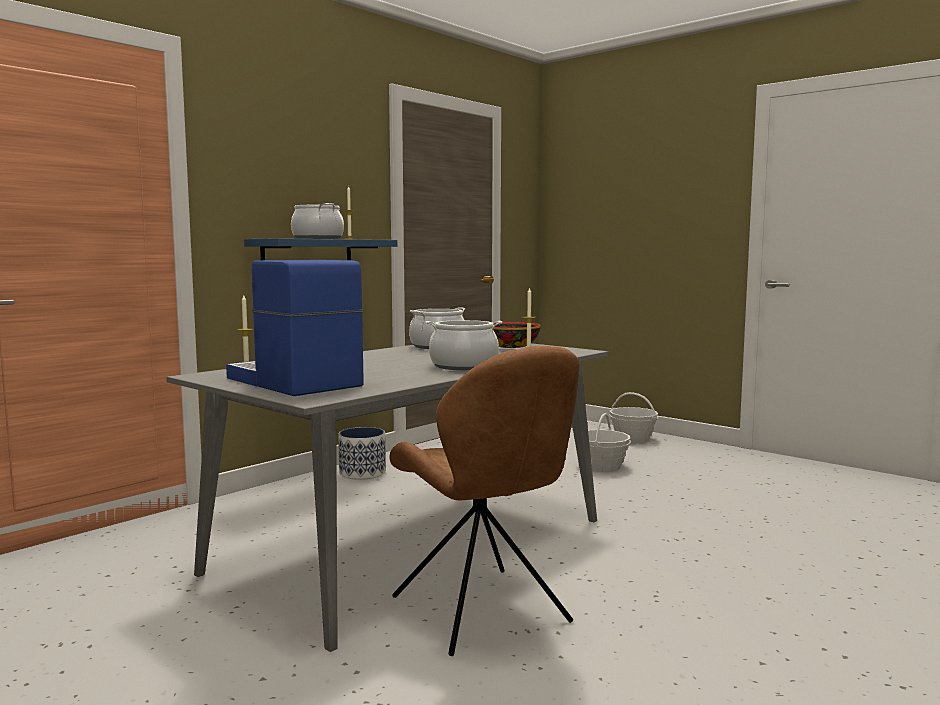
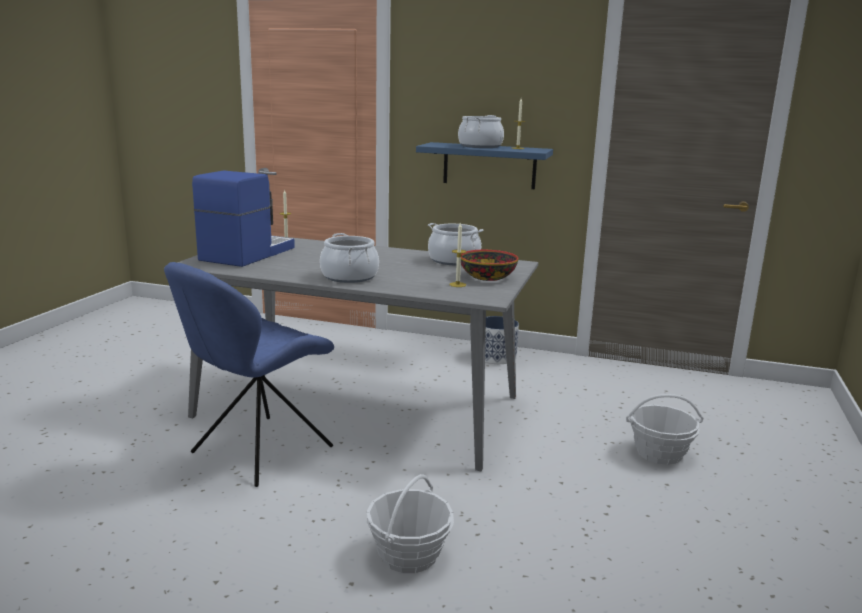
camera: 65 degrees right, 10 degrees up
(483, 612) = (258, 452): brown chair -> blue chair
(632, 439) = (810, 459): basket -> basket (409, 555)

